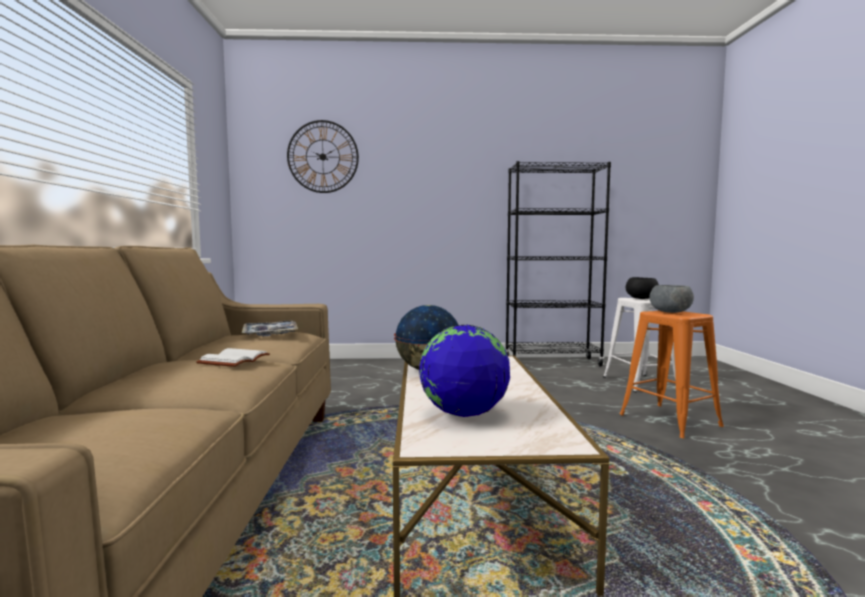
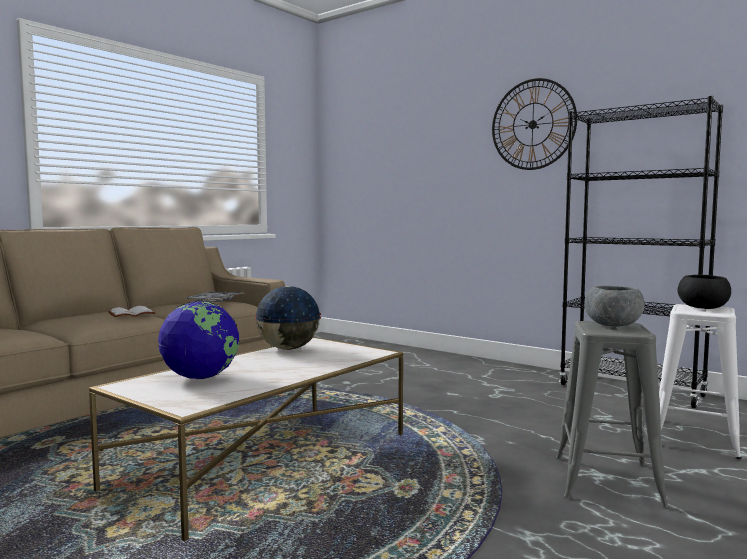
camera: 40 degrees right, 0 degrees up
(323, 157) = (390, 127): wall clock -> wall clock (532, 124)
(669, 420) = (606, 479): orange stool -> grey stool

